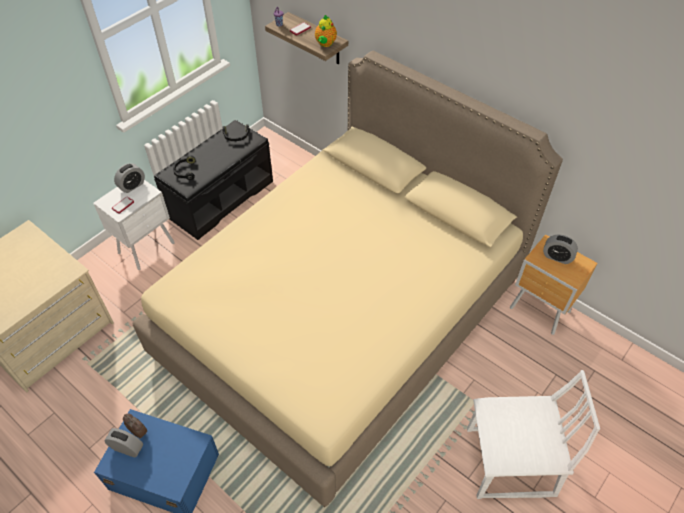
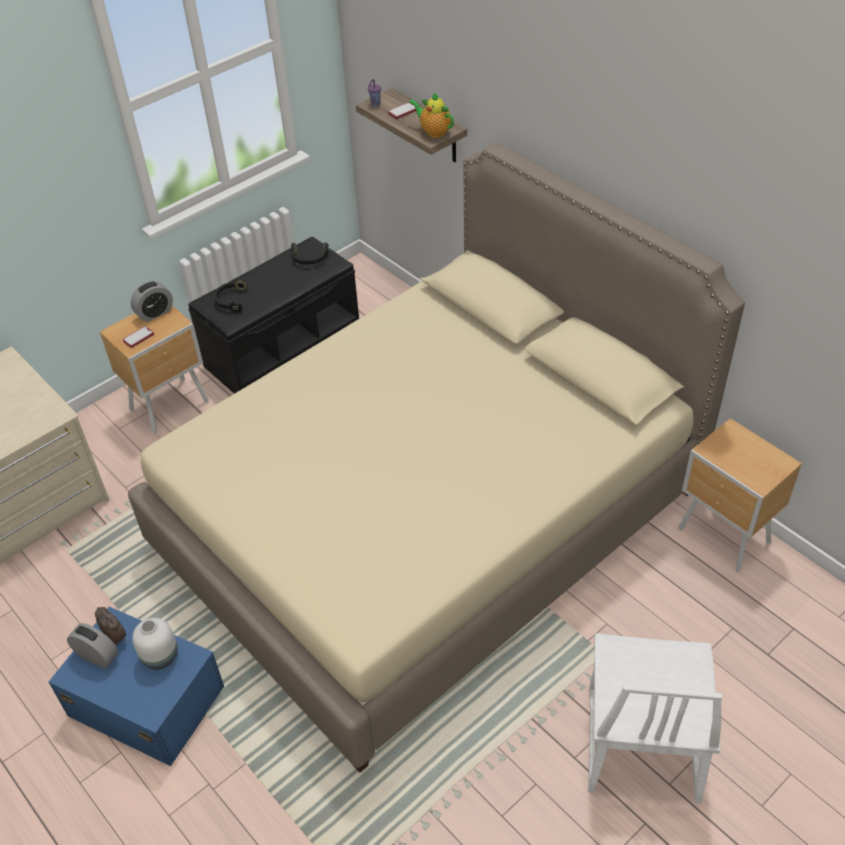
camera: 10 degrees right, 5 degrees down
(148, 248) = (171, 405): white nightstand -> brown nightstand
(175, 443) = (161, 656): none -> white vase
(325, 44) = (434, 132): teapot -> teapot turned 105 degrees clockwise
(510, 463) = (640, 744): white chair -> white chair turned 90 degrees clockwise
(557, 257) = (741, 450): alarm clock -> none

